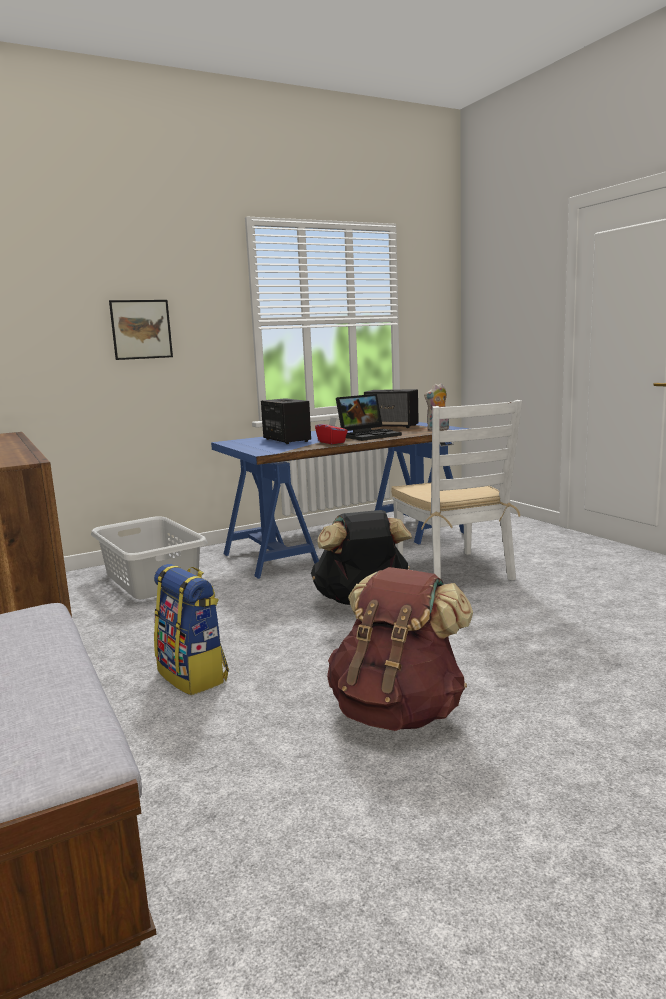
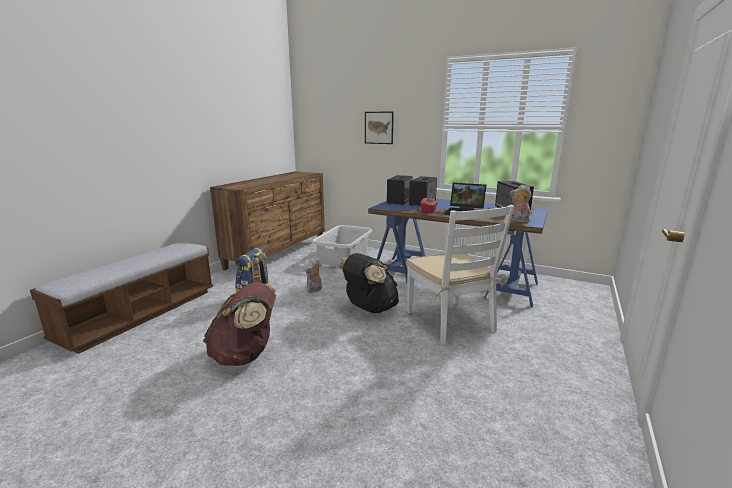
camera: 55 degrees right, 5 degrees up
(243, 623) = (314, 290): none -> plush toy
(252, 445) = (399, 201): none -> speaker
(454, 571) = (450, 321): white chair -> white chair turned 60 degrees counterclockwise

